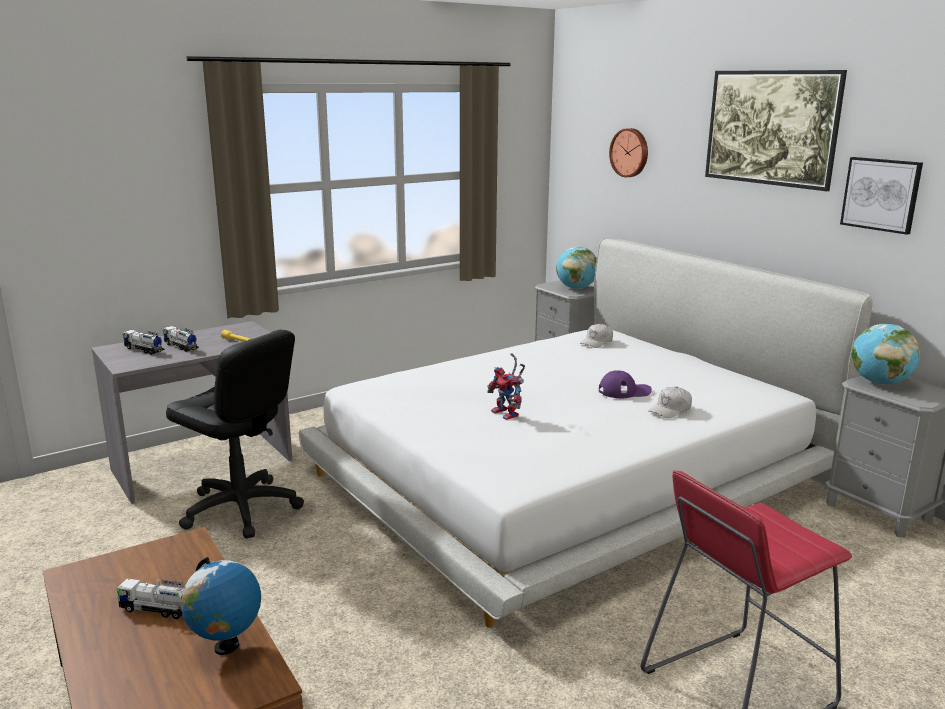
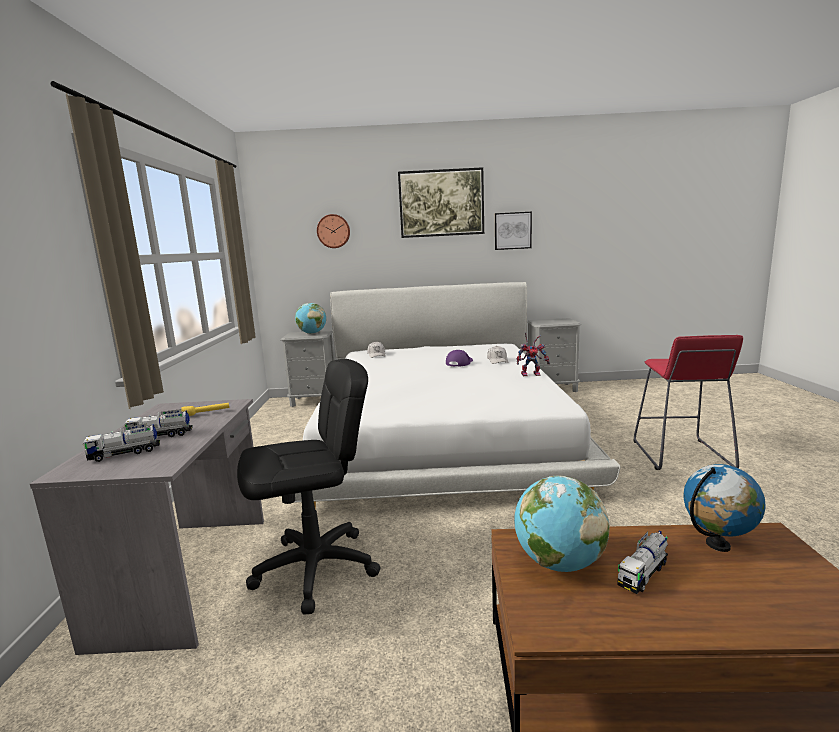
camera: 55 degrees left, 5 degrees down
(508, 414) = (453, 387): toy robot -> toy robot (532, 374)
(879, 383) = (544, 322): globe -> globe (559, 563)

